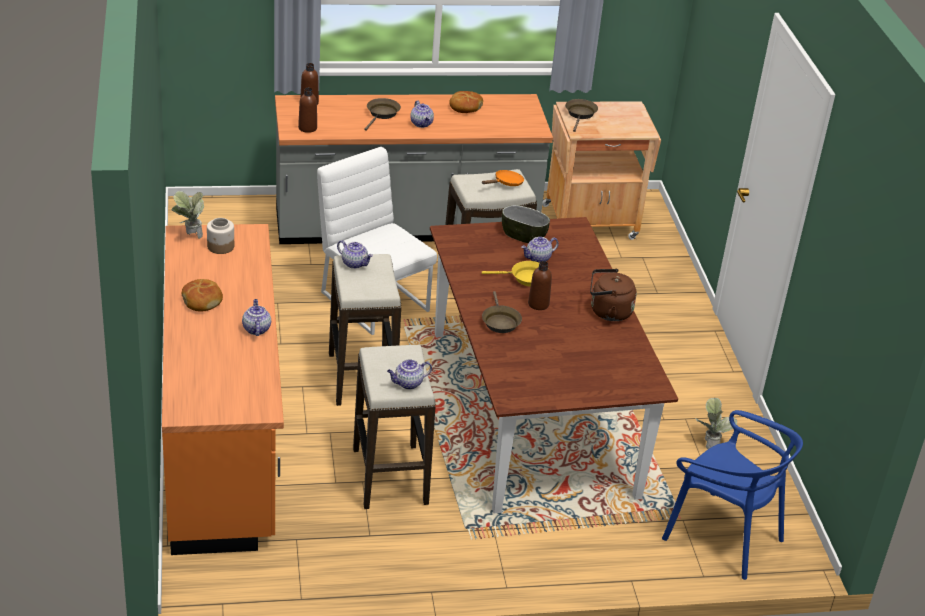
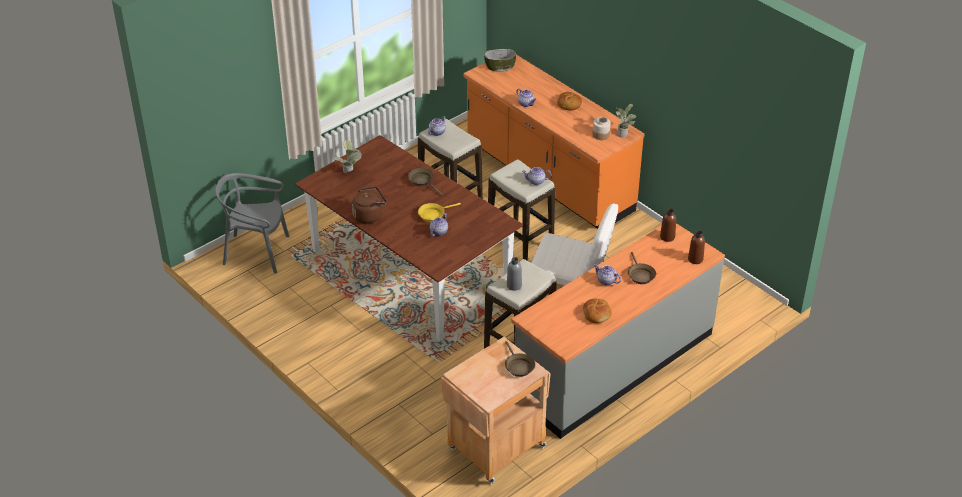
camera: 150 degrees right, 5 degrees up
(506, 183) = (514, 285): orange frying pan -> grey bottle
(523, 235) = (462, 244): bowl -> bowl (500, 66)
(538, 304) = (411, 201): brown bottle -> none
(710, 442) = (294, 303): potted plant -> potted plant (349, 172)
(723, 536) = (257, 252): blue chair -> grey chair

